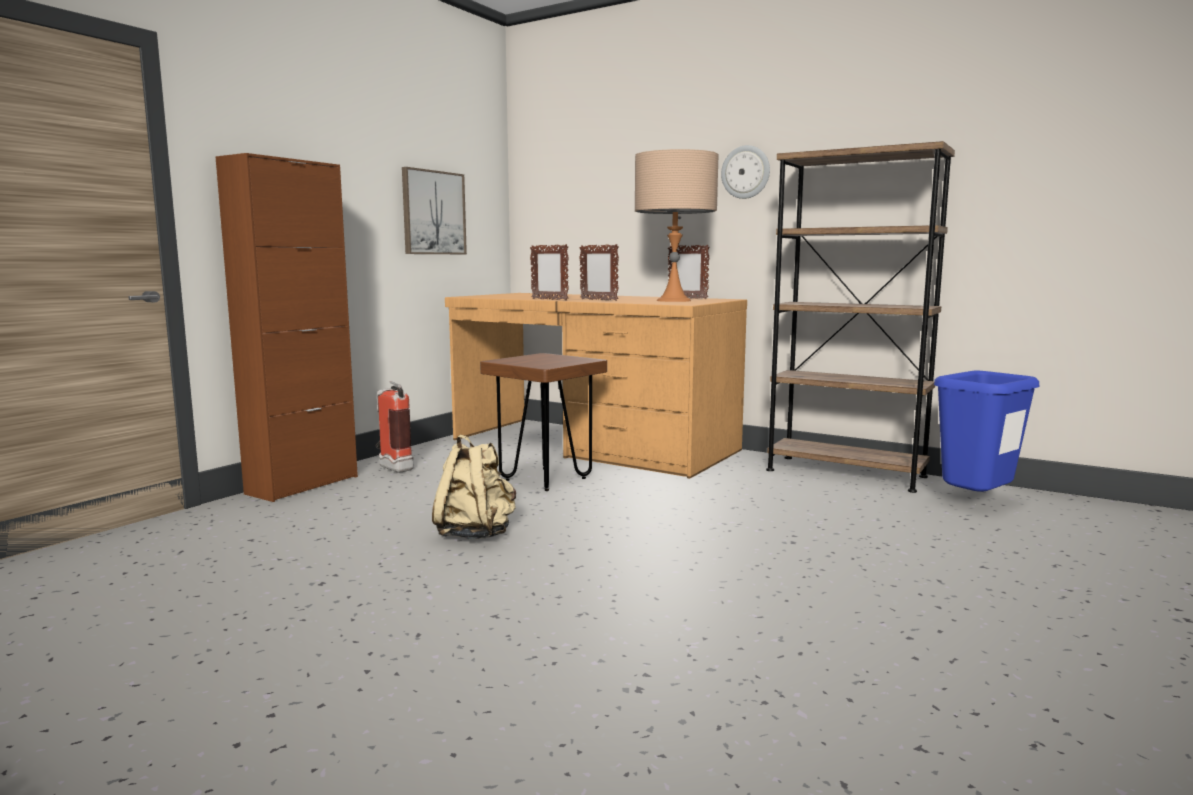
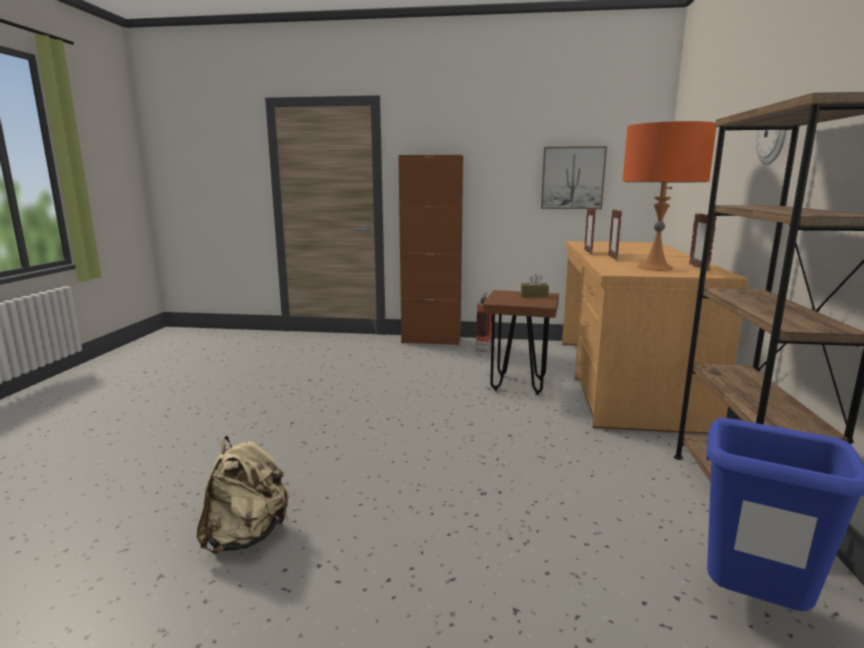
camera: 65 degrees right, 5 degrees up
(476, 534) = (398, 392): beige backpack -> beige backpack (246, 536)
(539, 357) = (534, 295): none -> brown tissue box
(673, 300) = (654, 268): beige table lamp -> orange table lamp

